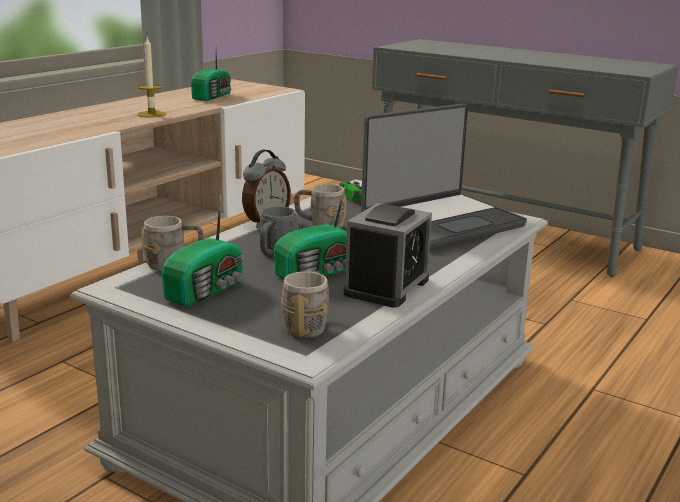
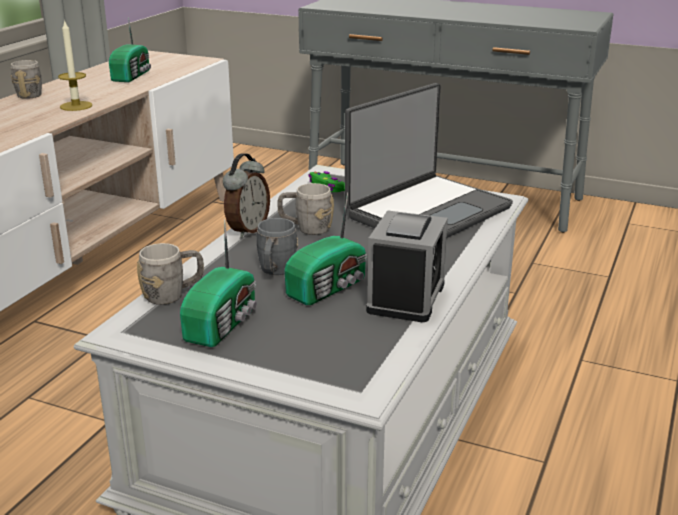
camera: 10 degrees left, 5 degrees up
(307, 325) = (347, 355): grey mug -> grey mug (31, 94)

